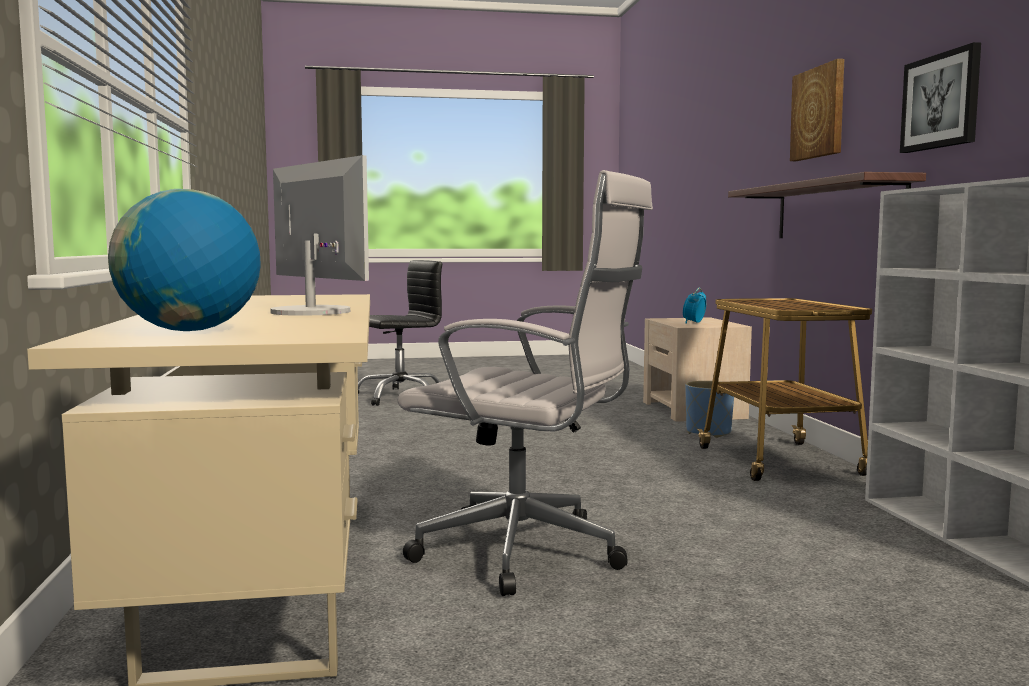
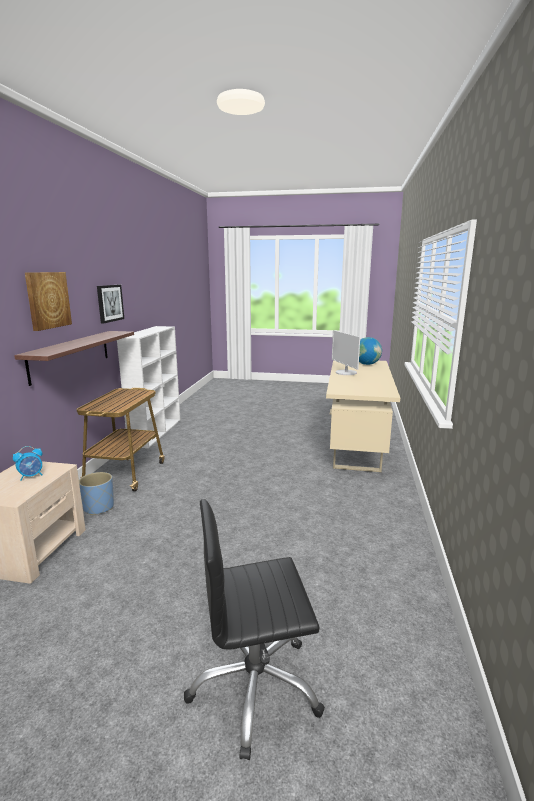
camera: 160 degrees left, 10 degrees up
(529, 554) = (281, 445): white office chair -> none

